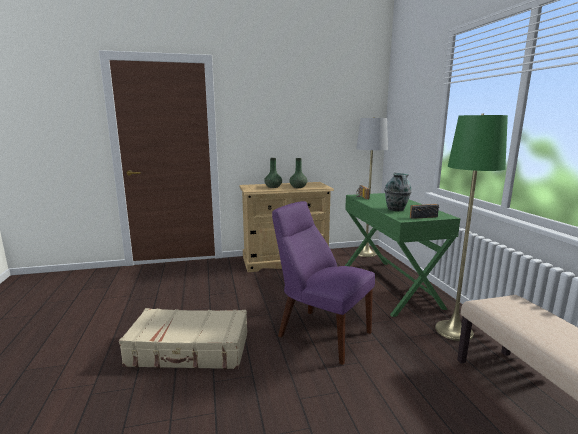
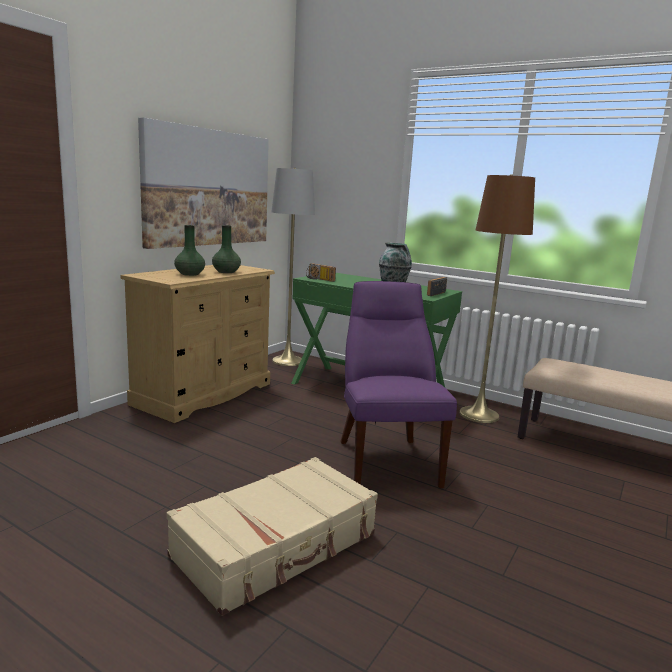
camera: 45 degrees left, 0 degrees up
(307, 134) = (208, 188): none -> picture
(320, 333) = (386, 460): purple chair -> purple chair turned 90 degrees clockwise
(454, 330) = (479, 415): green floor lamp -> brown floor lamp

